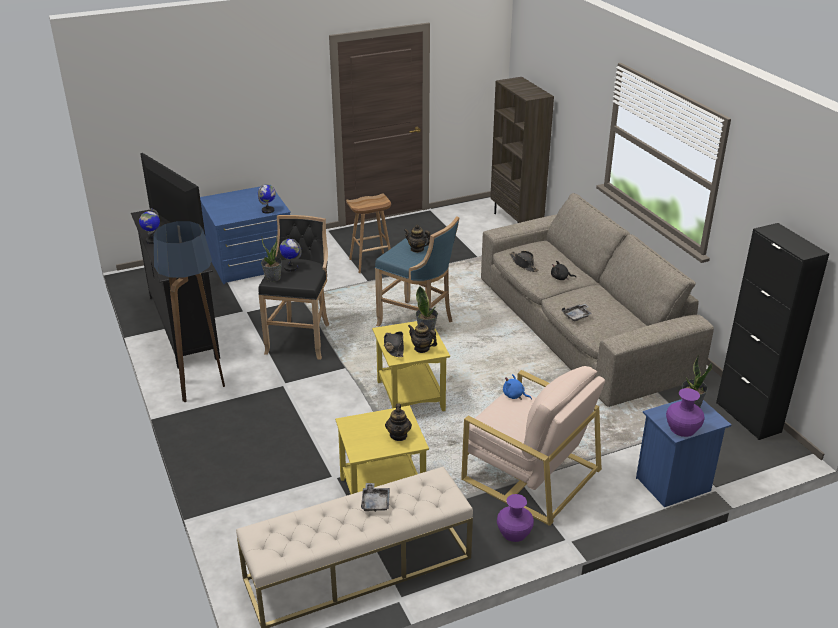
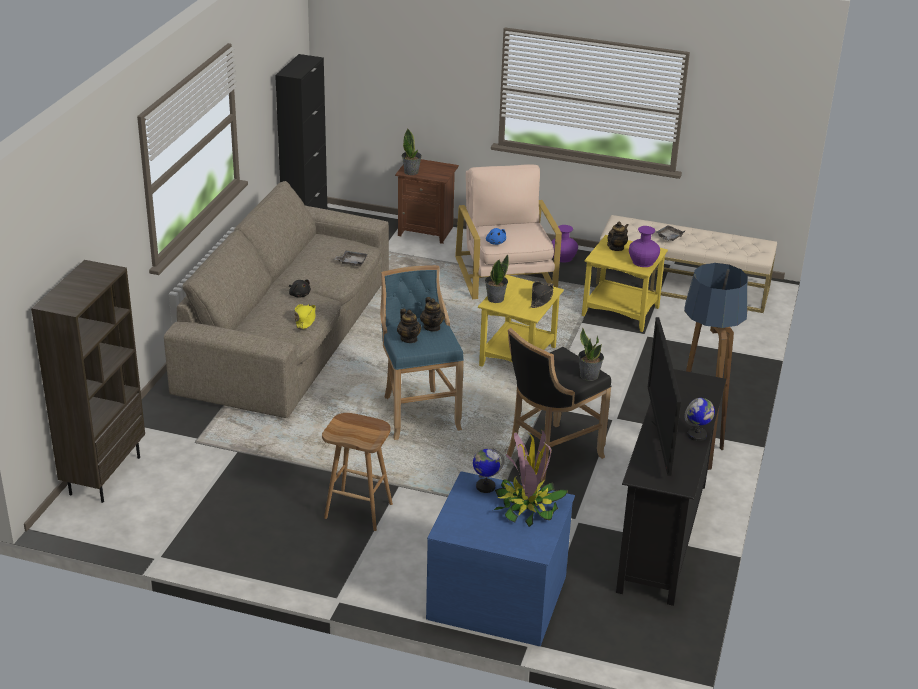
camera: 140 degrees left, 0 degrees up
(235, 211) = (526, 507): none -> potted plant
(291, 267) = (558, 378): globe -> none
(422, 348) = (520, 288): teapot -> teapot (432, 327)
(523, 264) = (305, 320): black hat -> yellow hat
(674, 485) = (426, 231): blue nightstand -> brown nightstand
(682, 428) = (441, 167): purple vase -> purple vase (643, 262)

